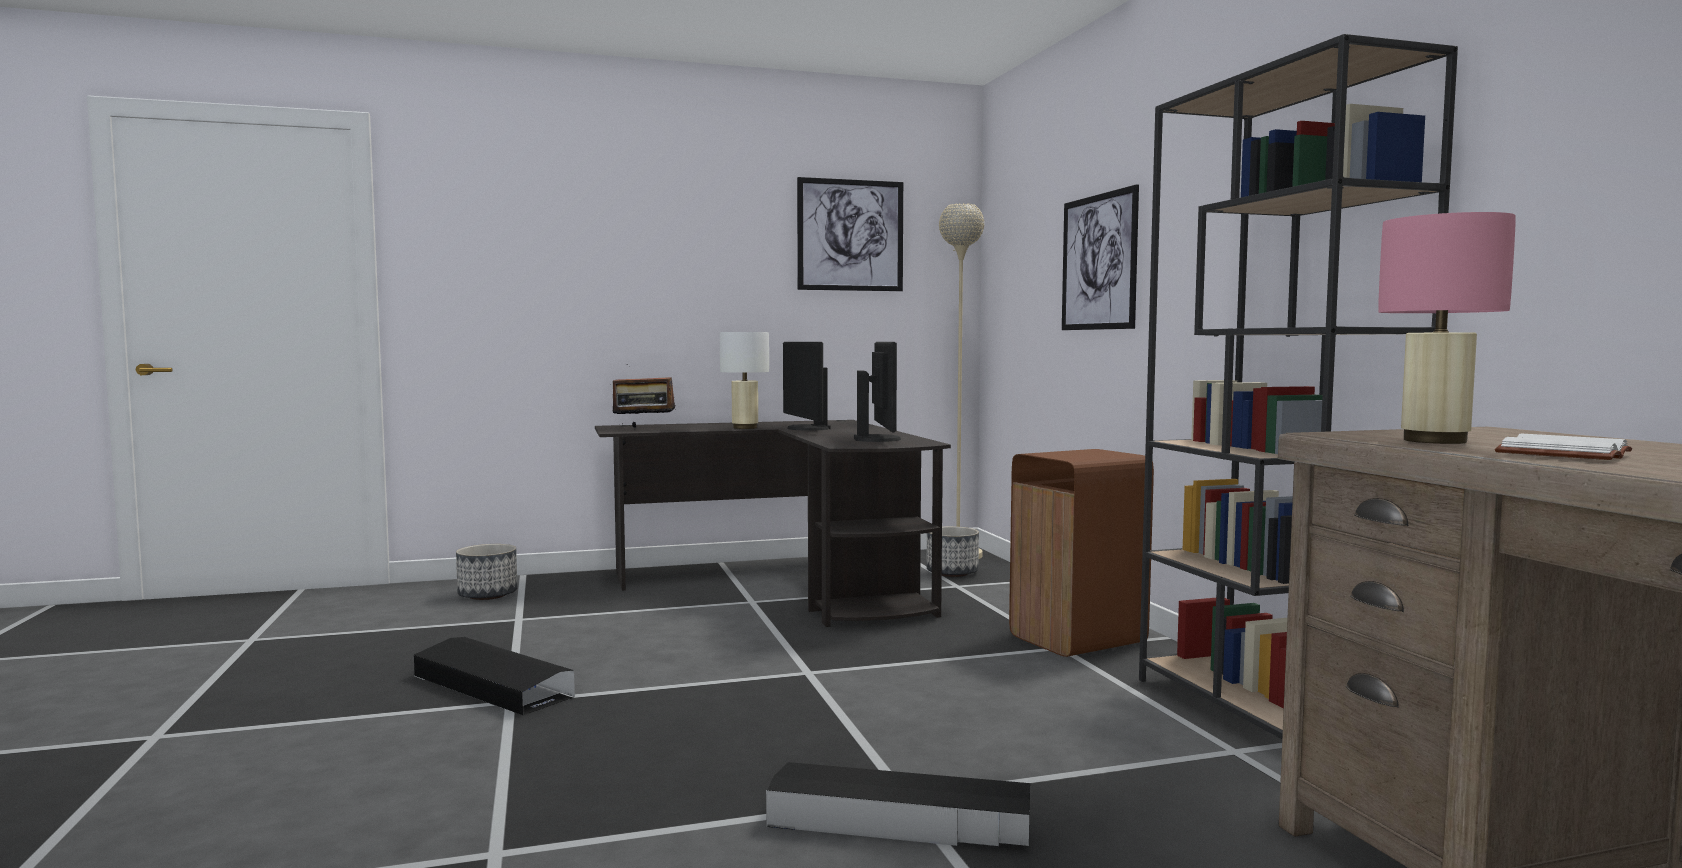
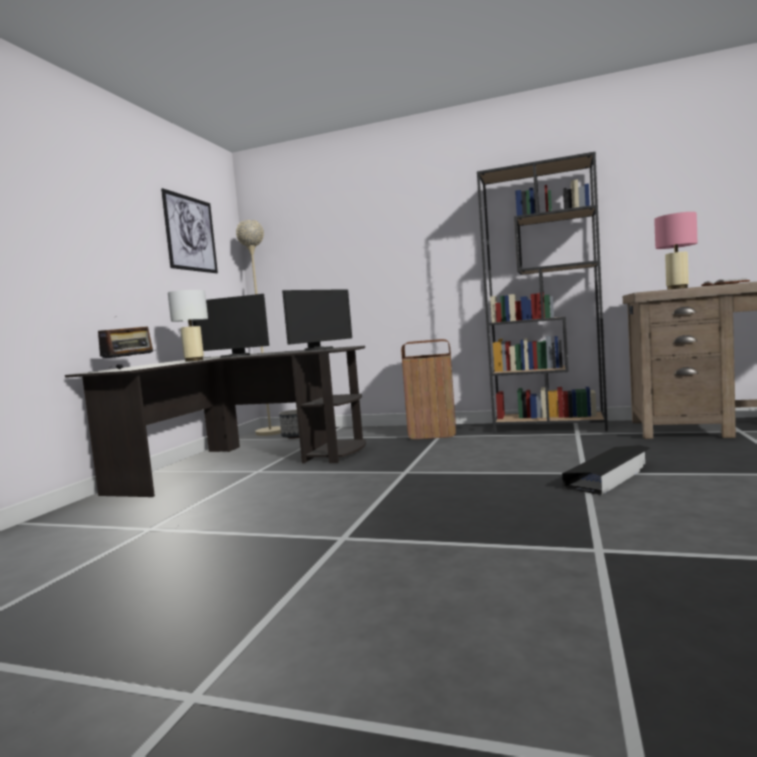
camera: 55 degrees left, 0 degrees up
(488, 595) = (50, 536): planter -> none
(492, 686) = (301, 542): black storage box -> none
(879, 439) = (320, 349): monitor -> monitor turned 105 degrees clockwise
(1098, 262) = (371, 252): picture -> none

